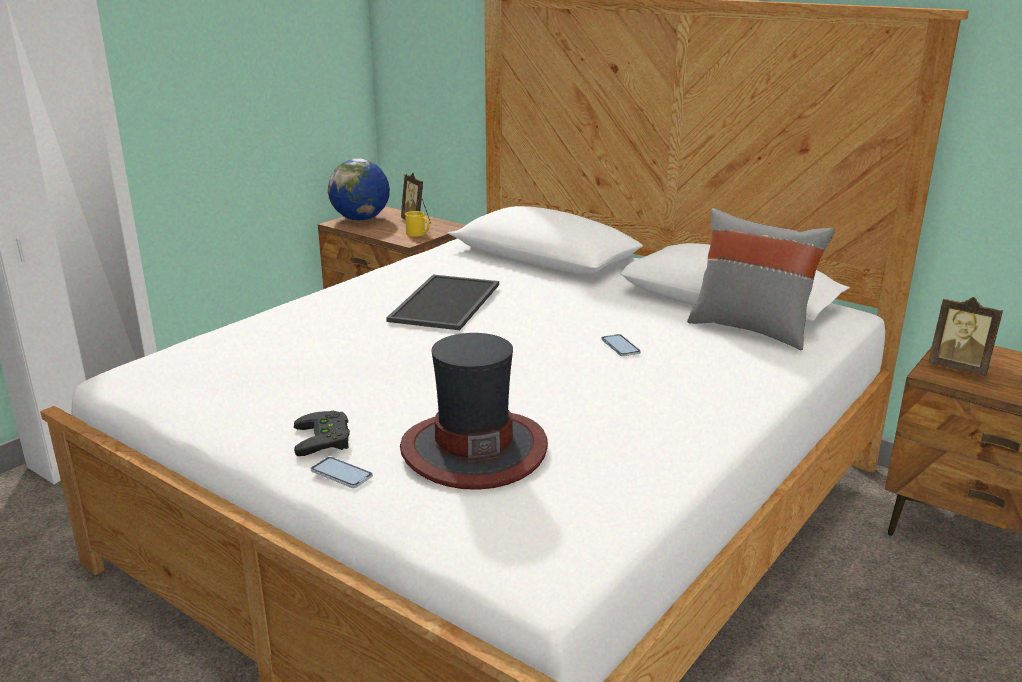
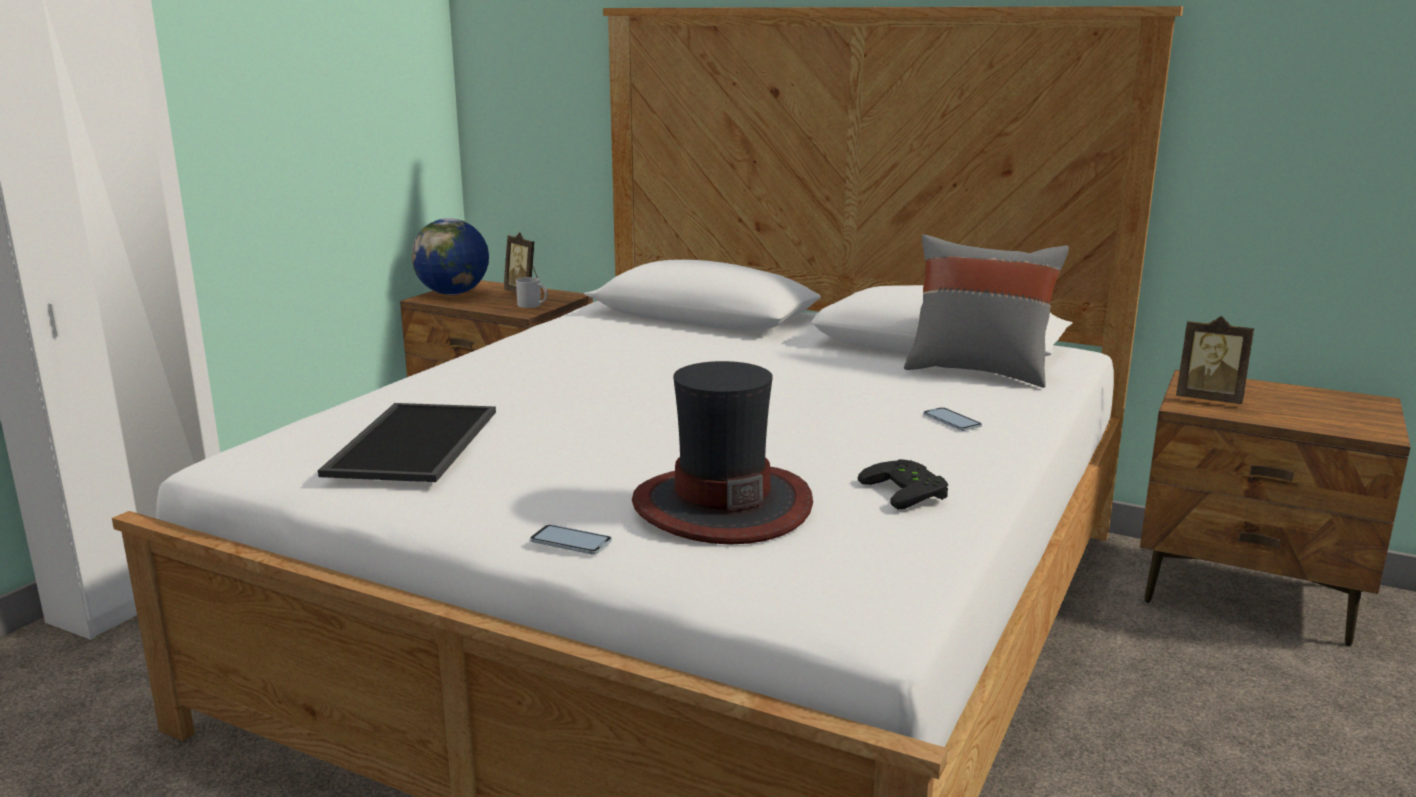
camera: 10 degrees left, 5 degrees down
(327, 438) = (533, 507): black game controller -> black game controller (909, 490)
(417, 234) = (531, 305): yellow mug -> white mug
(447, 303) = (613, 365): tray -> tray (416, 443)
(620, 346) = (841, 395): phone -> phone (951, 421)

